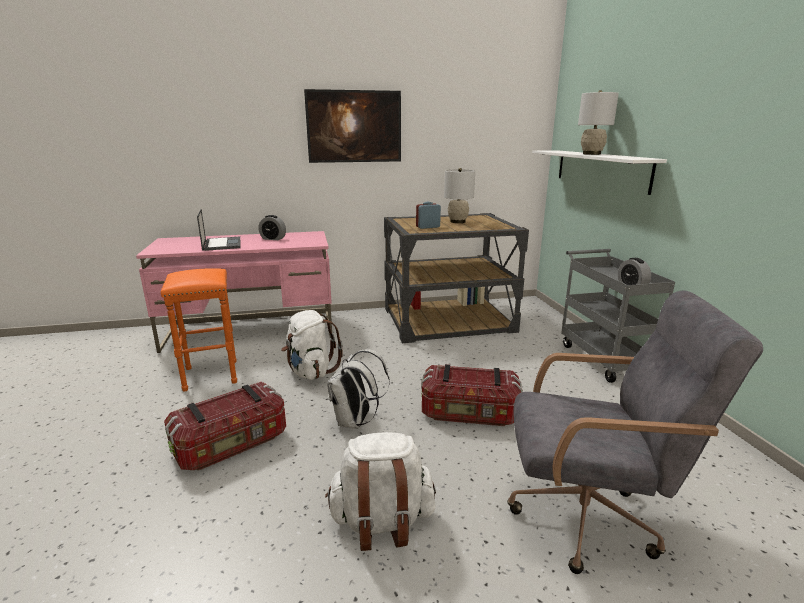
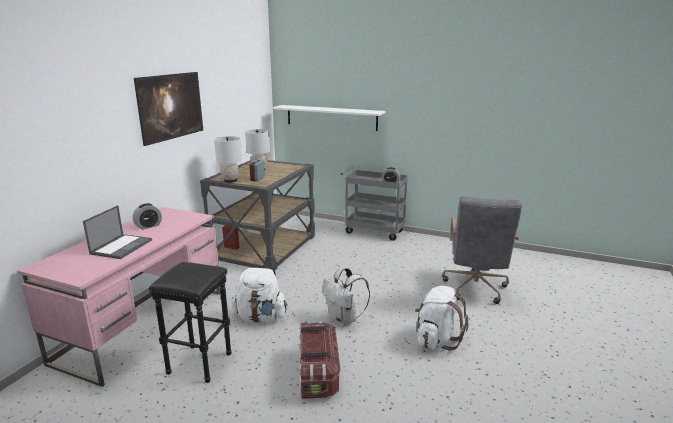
camera: 55 degrees left, 0 degrees up
(209, 376) = (200, 364): orange stool -> black stool
(221, 244) = (122, 246): laptop -> laptop turned 90 degrees clockwise
(469, 414) = (377, 284): storage box -> none
(590, 519) = (475, 290): grey office chair -> grey office chair turned 150 degrees clockwise
(591, 154) = (330, 109): white table lamp -> white table lamp (230, 180)

